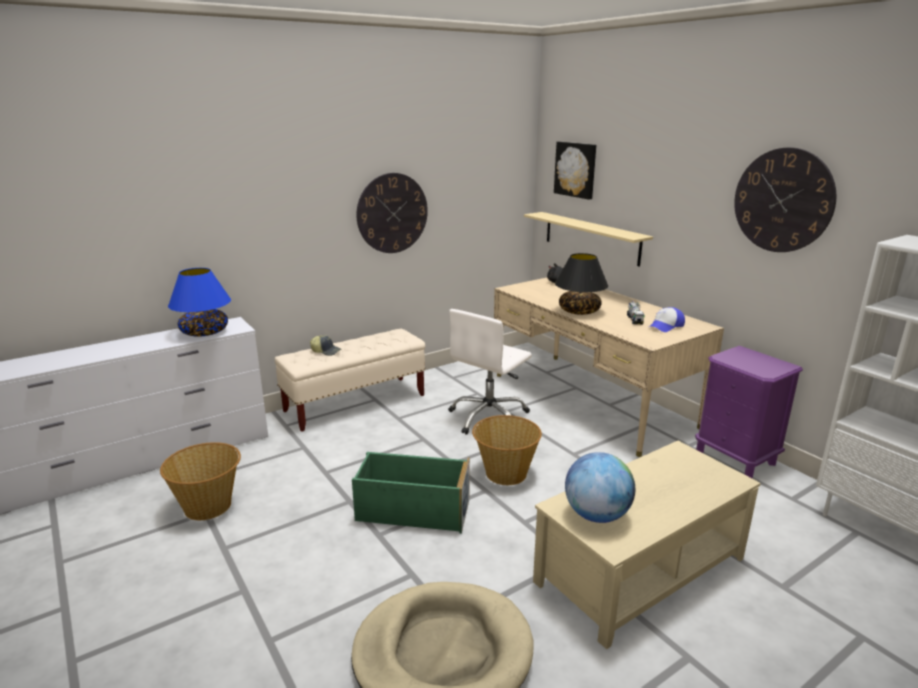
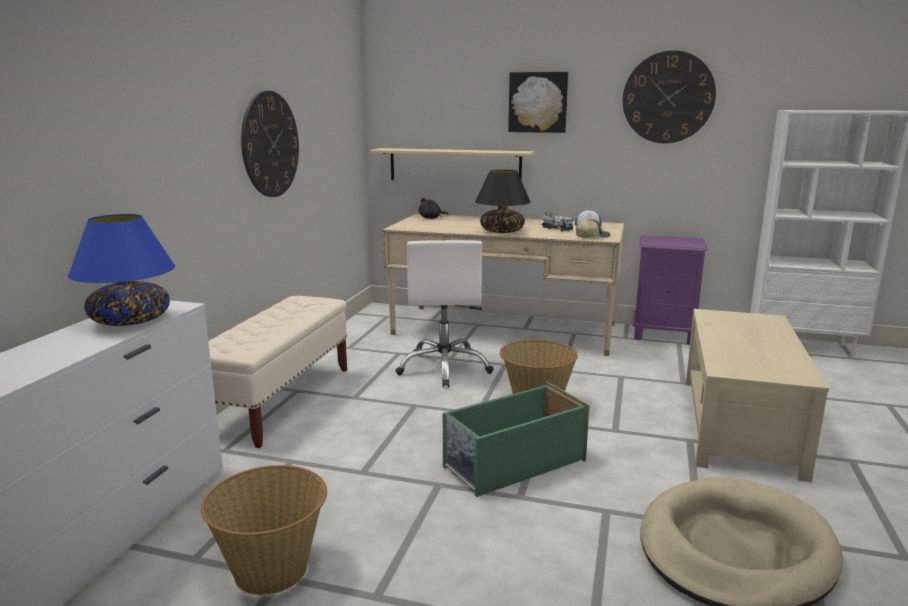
camera: 40 degrees left, 5 degrees down
(326, 351) = (250, 332): cap -> cap (592, 237)
(576, 169) = (426, 95): picture -> picture (538, 102)
(596, 515) = (755, 365): globe -> none

